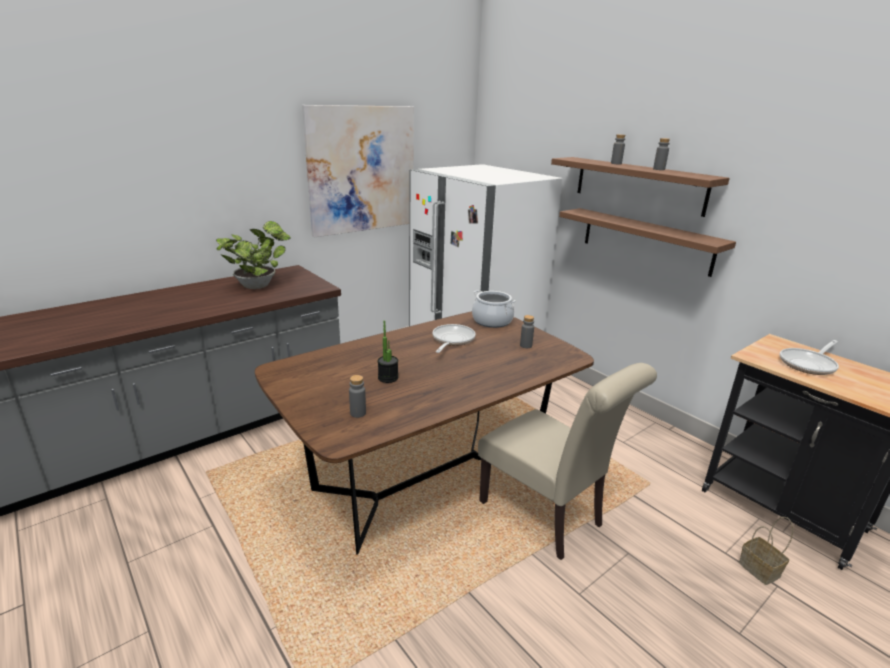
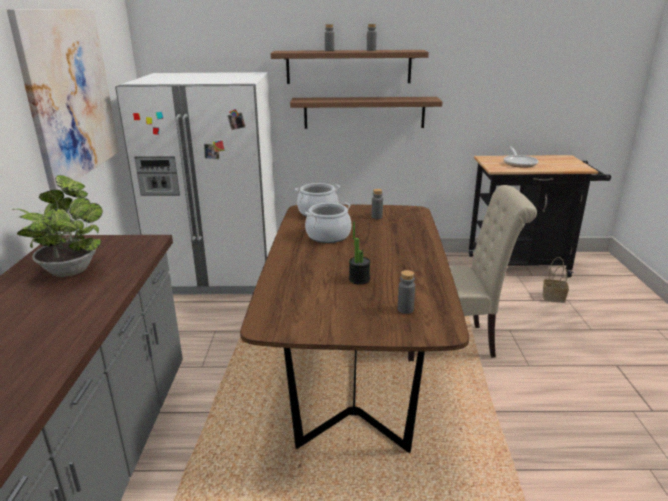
camera: 50 degrees left, 0 degrees up
(452, 340) = (328, 236): frying pan -> cooking pot

